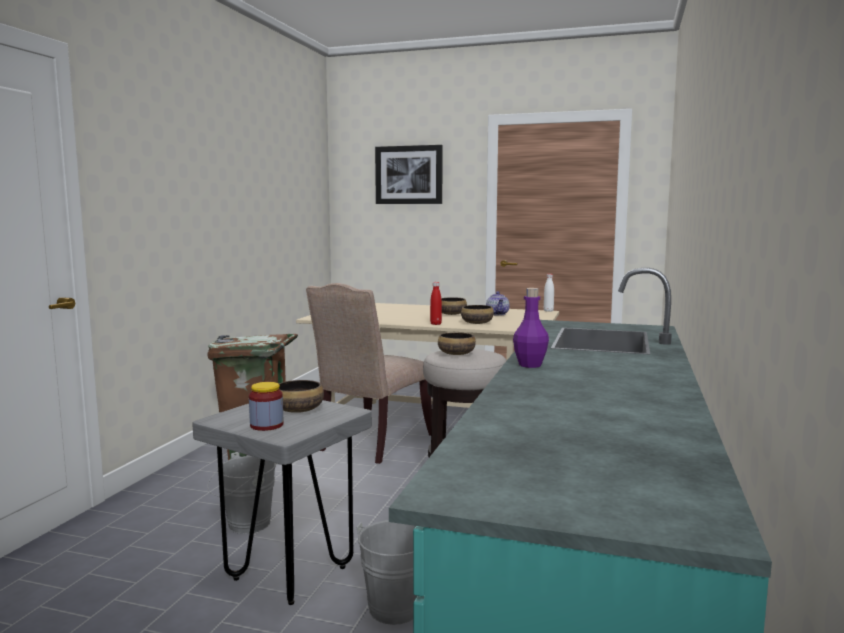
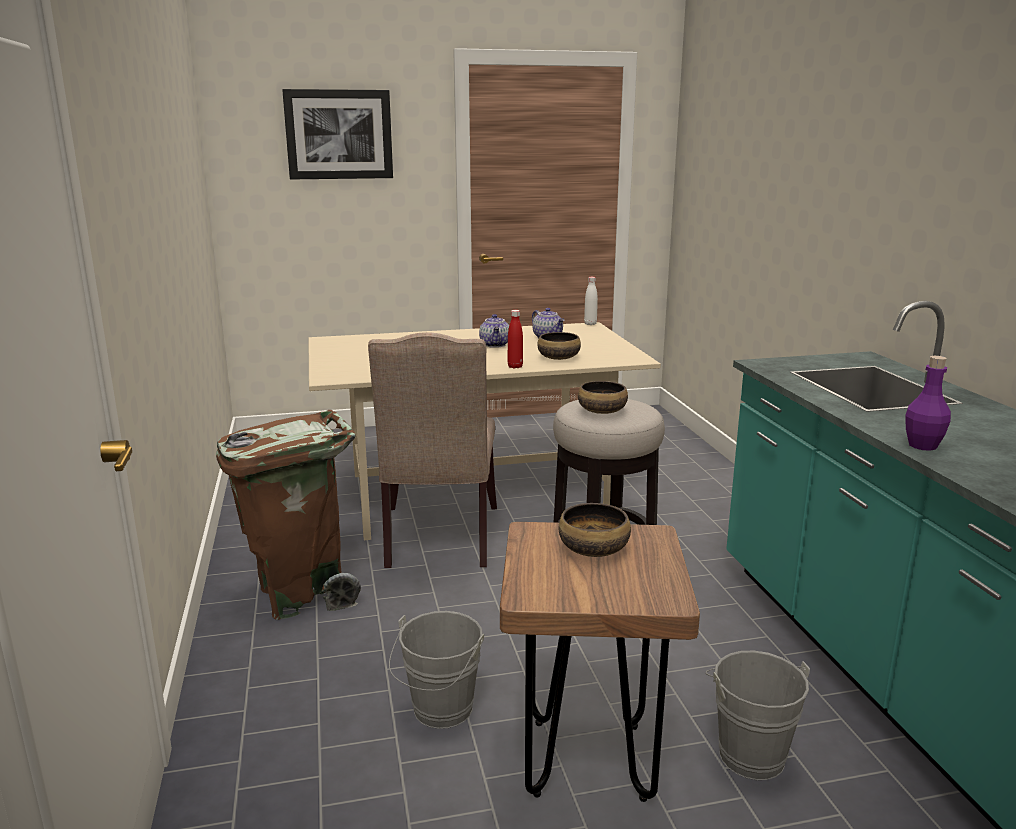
camera: 30 degrees left, 10 degrees up
(266, 425) = (610, 587): jar -> none
(289, 573) = (587, 759): grey stool -> brown stool
(452, 314) = (495, 345): bowl -> teapot

